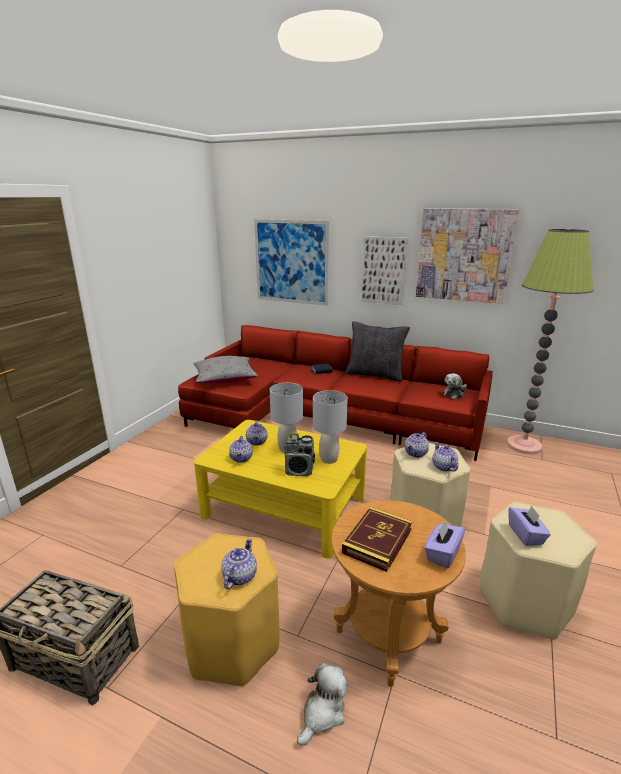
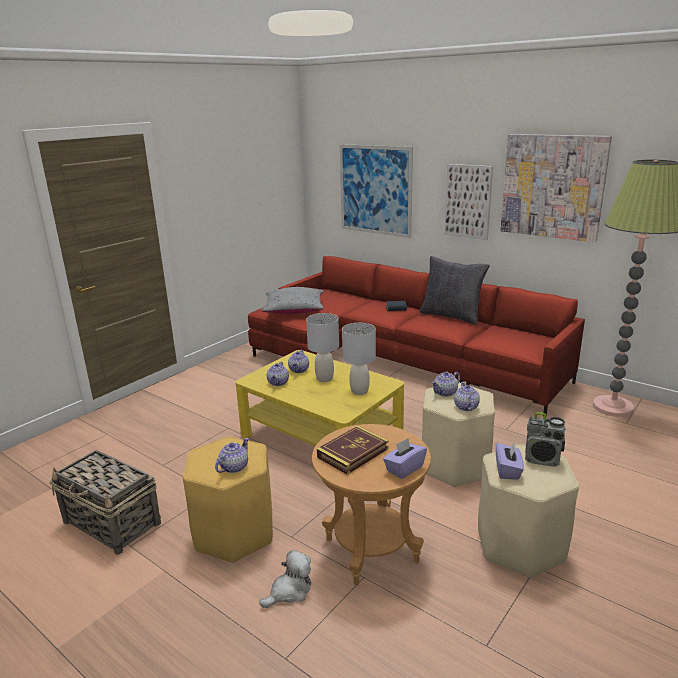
camera: 15 degrees right, 0 degrees up
(299, 471) = (326, 398): radio -> radio (542, 459)
(455, 394) = (529, 341): plush toy -> none

